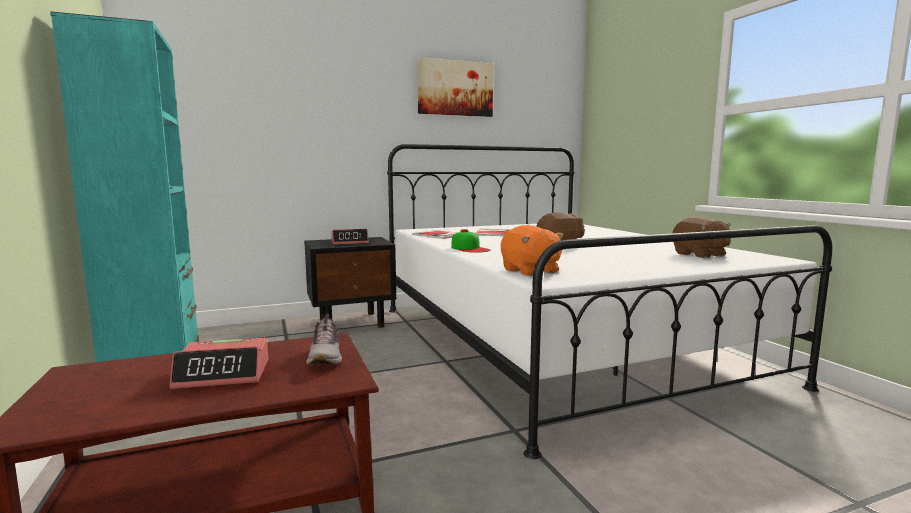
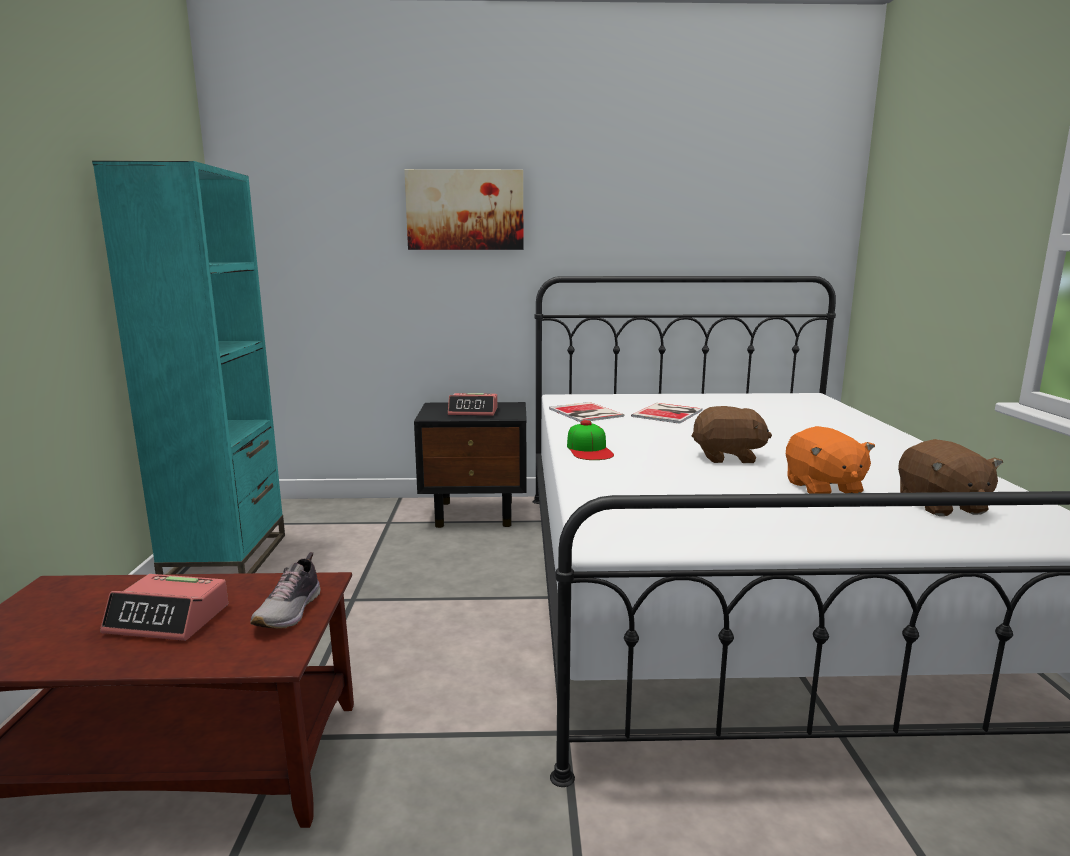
camera: 20 degrees right, 5 degrees up
(455, 88) = (642, 191): picture -> picture (465, 210)
(530, 271) = (610, 515): orange plush toy -> orange plush toy (822, 488)

